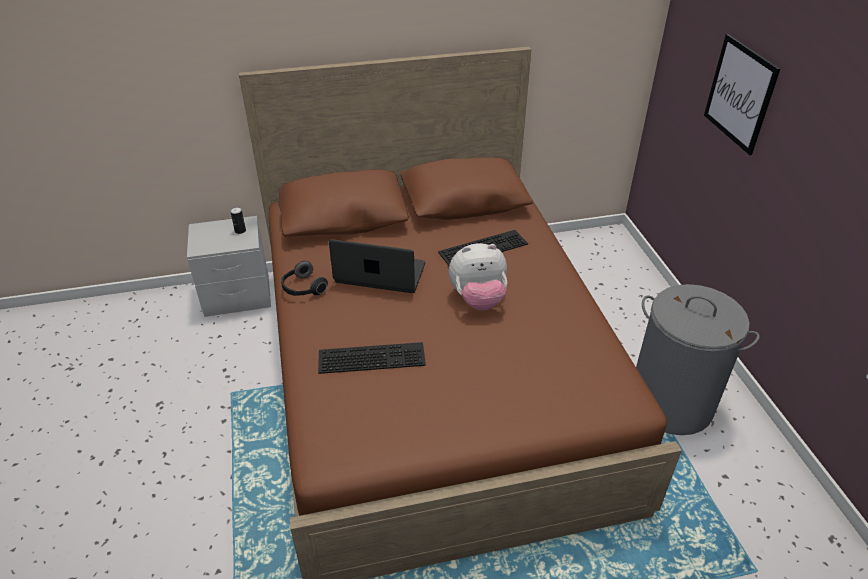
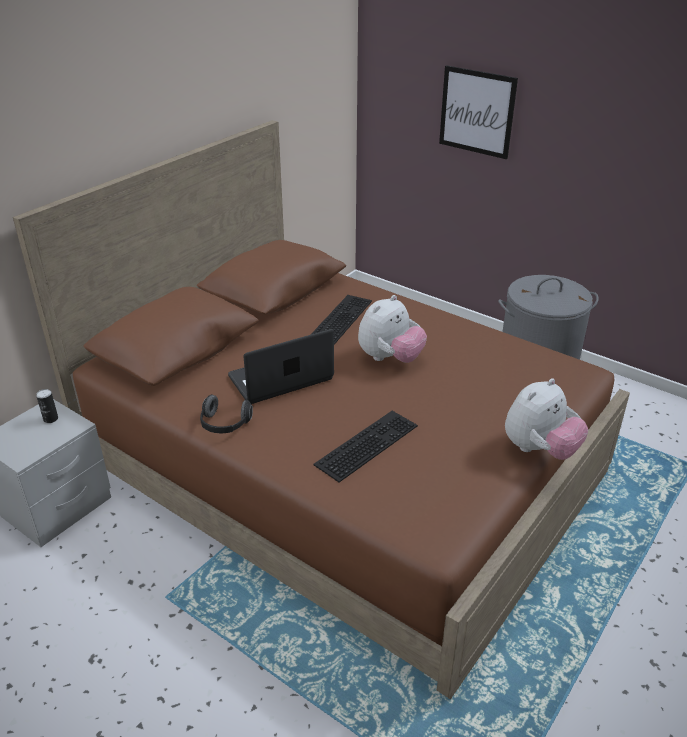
camera: 40 degrees left, 5 degrees down
(494, 443) = (539, 450): none -> plush toy

